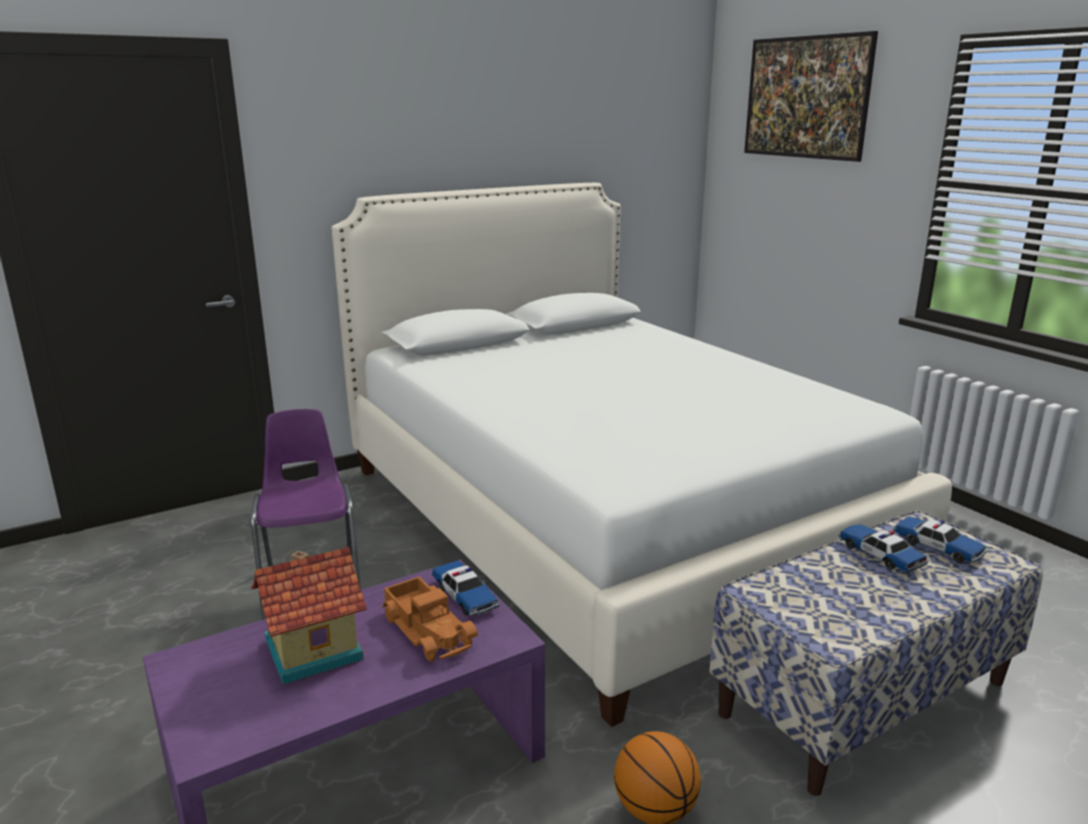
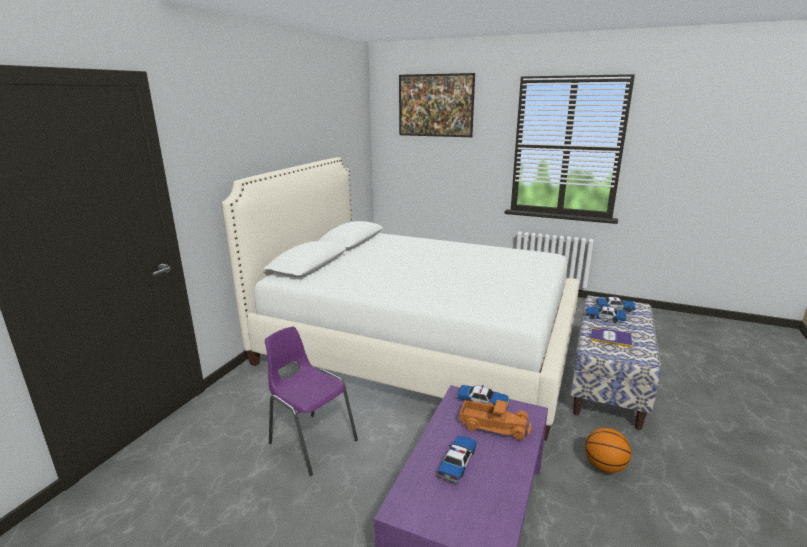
camera: 35 degrees left, 0 degrees up
(312, 648) = (457, 463): toy house -> toy car
(828, 588) = (610, 337): none -> book

